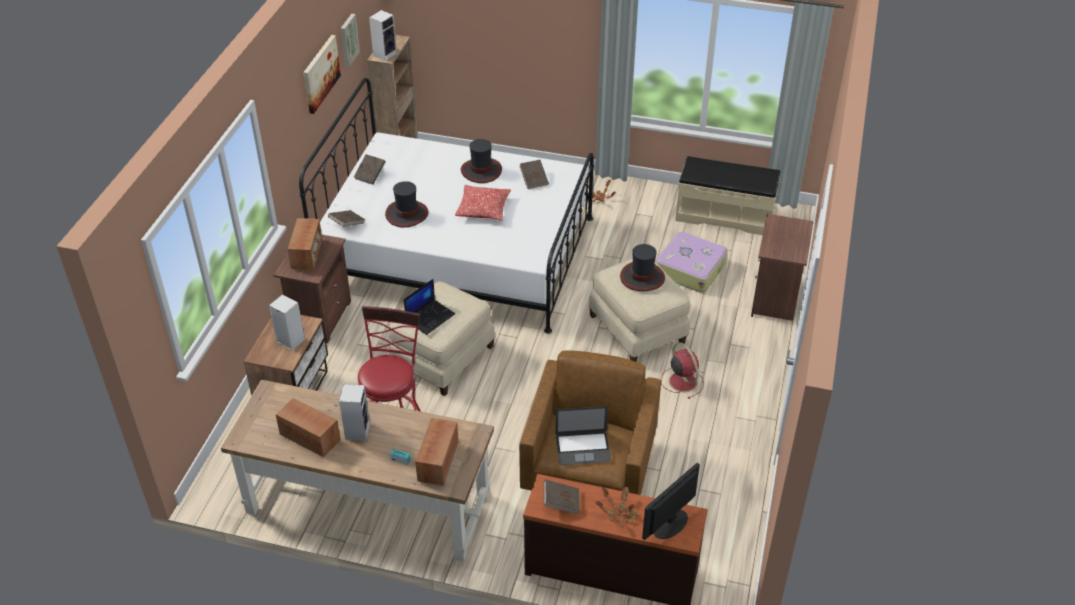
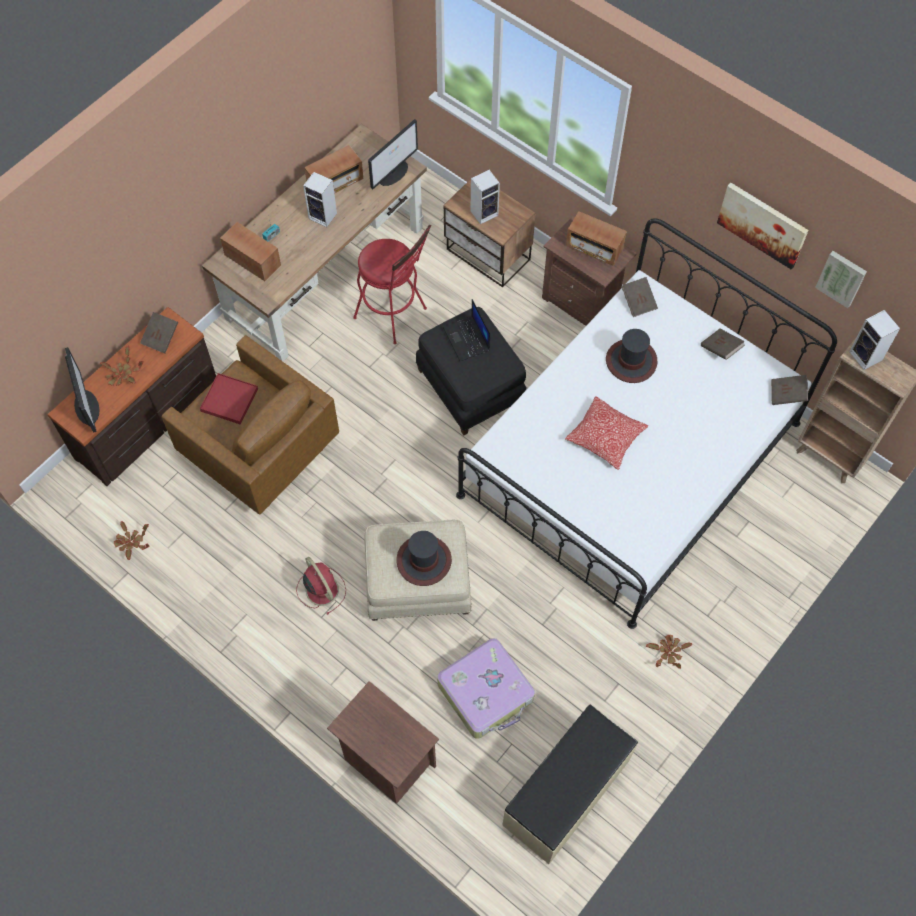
camera: 115 degrees right, 20 degrees up
(279, 399) = (393, 173): none -> monitor
(442, 357) = (471, 386): beige ottoman -> black ottoman
(481, 171) = (681, 463): hat -> none
(534, 180) = (638, 512): brown book -> brown book (787, 395)
(583, 448) = (229, 400): laptop -> red tray
(682, 381) = (321, 589): red fan -> red fan turned 120 degrees counterclockwise
(735, 522) = (131, 542): none -> potted plant

